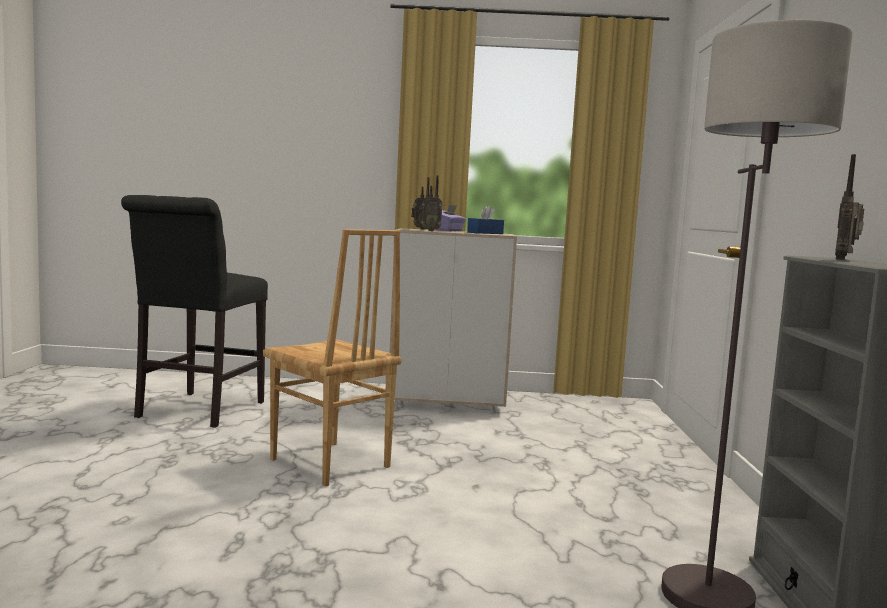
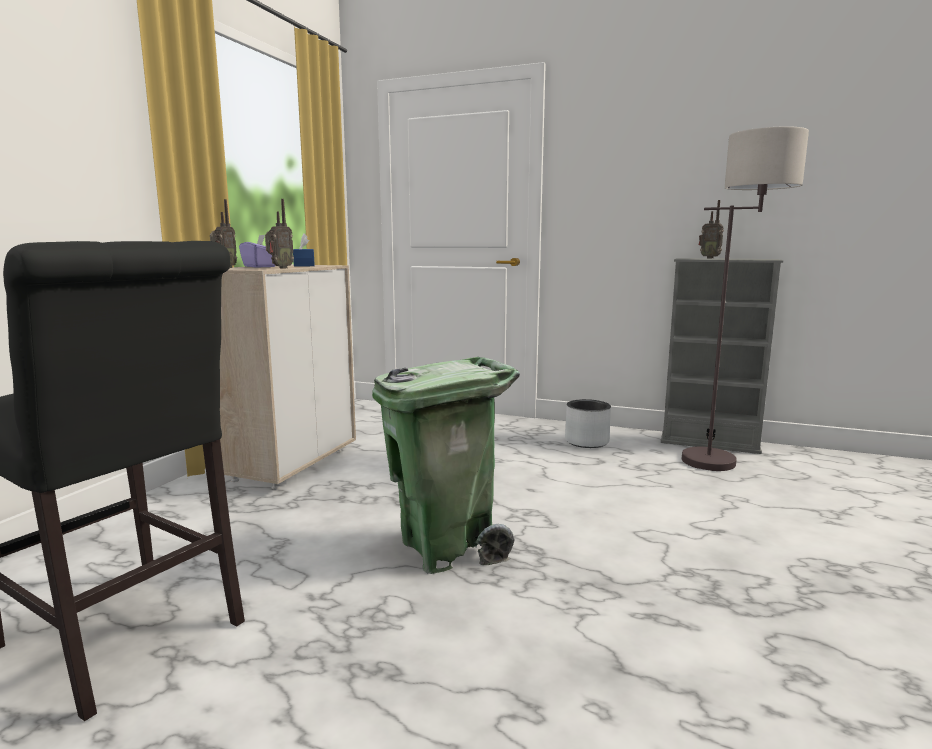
camera: 70 degrees left, 5 degrees up
(329, 464) = (447, 548): brown chair -> green trash can
(673, 510) = (587, 442): none -> grey planter

